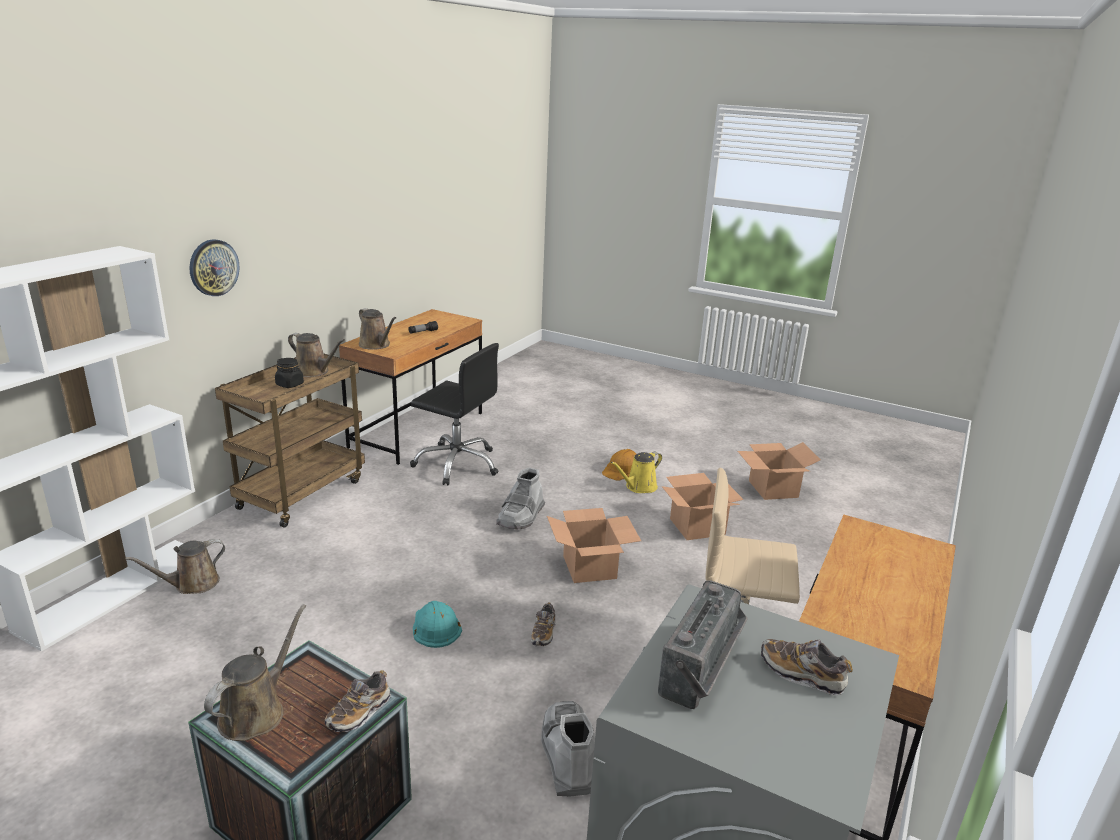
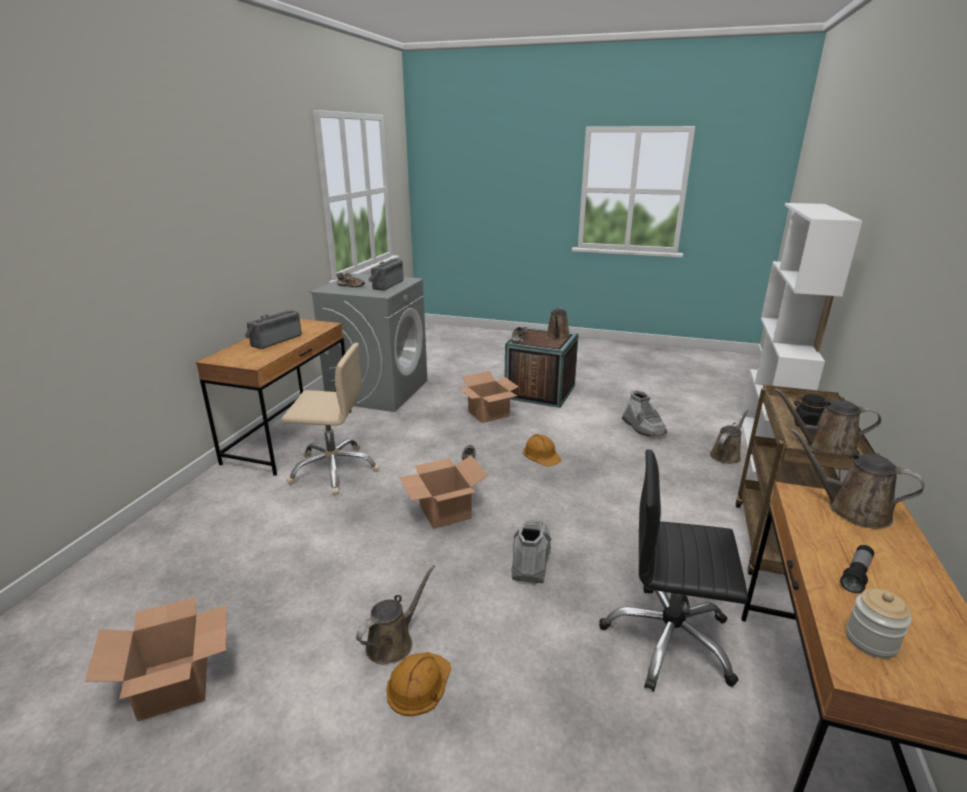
camera: 170 degrees right, 0 degrees up
(213, 267) = (894, 283): wall clock -> none
(435, 627) = (542, 454): turquoise hard hat -> orange hard hat
(451, 322) = (871, 641): none -> jar
(568, 755) = (439, 416): grey boot -> grey boot (643, 428)
(639, 487) = (393, 642): yellow watering can -> brown watering can
(696, 527) = (328, 579): cardboard box -> cardboard box (489, 413)
(880, 589) = (275, 340): none -> radio

